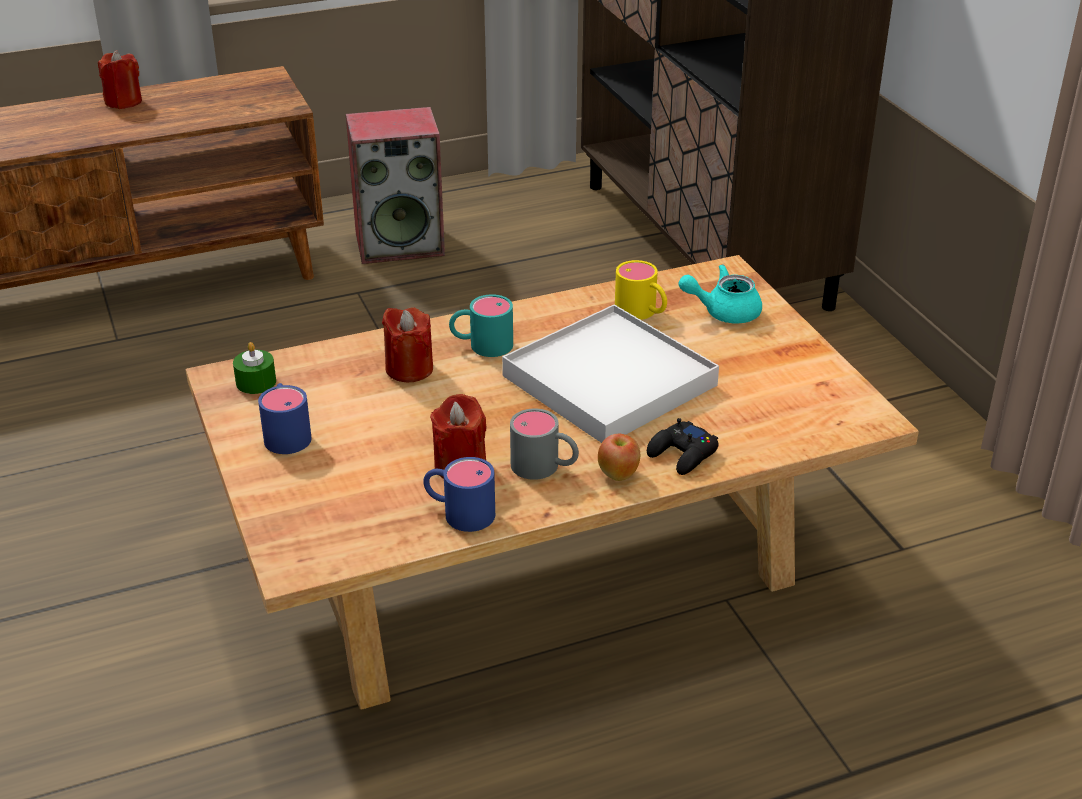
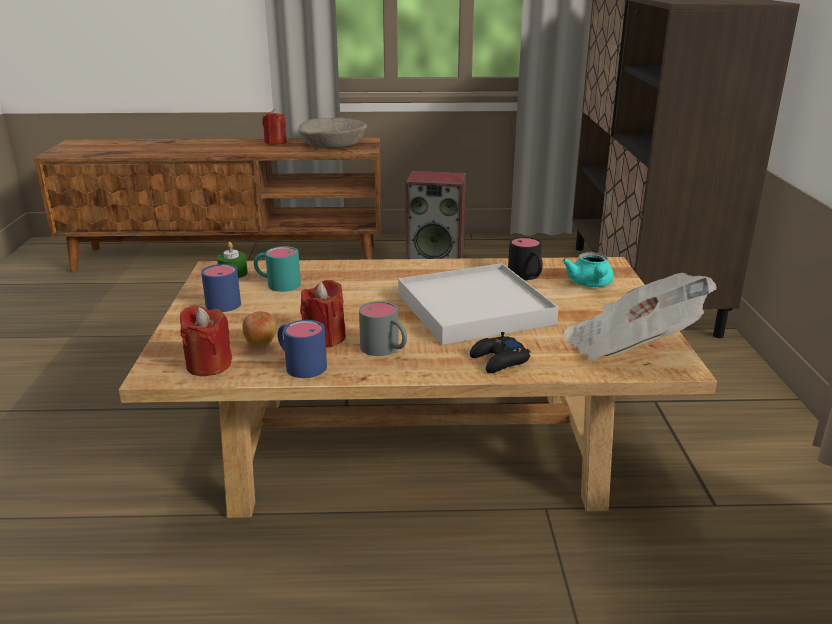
camera: 20 degrees right, 10 degrees down
(225, 95) = (334, 145): none -> beige bowl
(409, 369) = (337, 281): red candle -> red candle (208, 365)
(481, 345) = (397, 277): turquoise mug -> turquoise mug (277, 284)
(619, 474) = (439, 364): apple -> apple (261, 344)
(642, 313) = (527, 276): yellow mug -> black mug
(723, 312) = (590, 284): turquoise teapot -> turquoise teapot turned 105 degrees counterclockwise
(812, 403) = (630, 348): none -> newspaper

